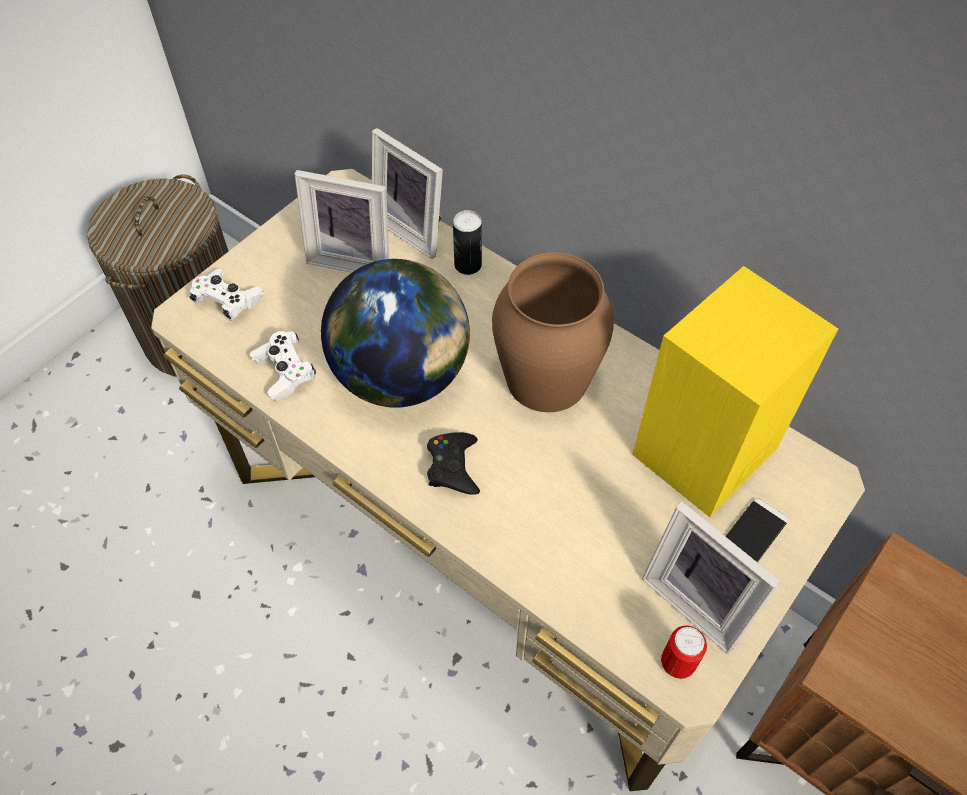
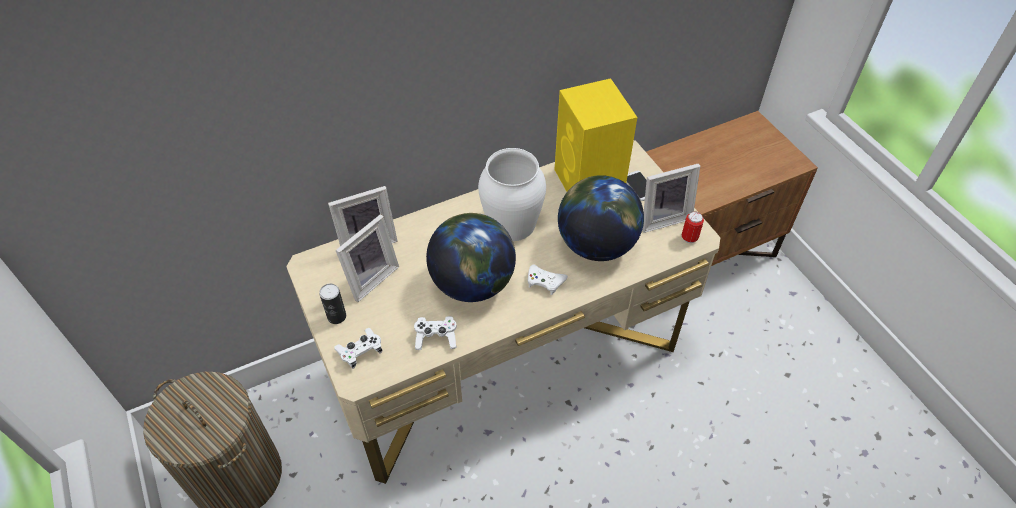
camera: 65 degrees left, 5 degrees down
(453, 467) = (545, 281): black game controller -> white game controller
(468, 265) = (413, 227): can -> can (336, 316)
(545, 377) = (511, 223): brown vase -> white vase
(570, 513) = (596, 245): none -> globe

